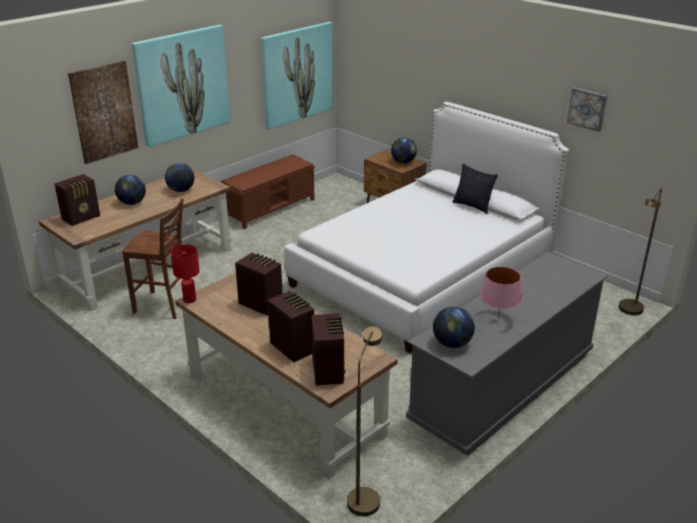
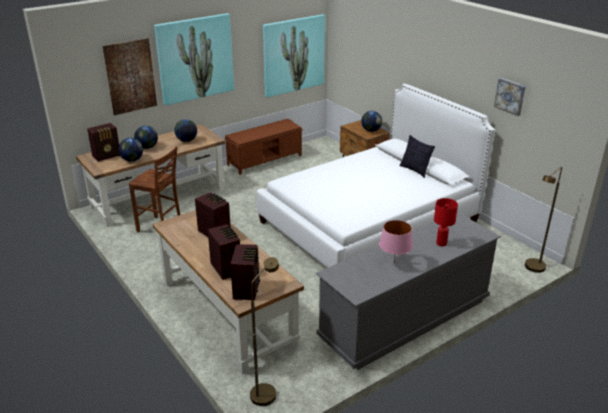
camera: 10 degrees right, 0 degrees up
(190, 300) = (163, 224): red table lamp -> red table lamp (441, 243)
(452, 343) = (350, 278): globe -> globe (132, 160)

